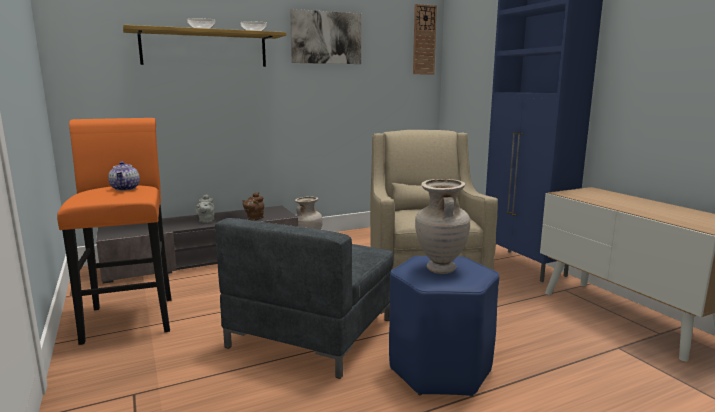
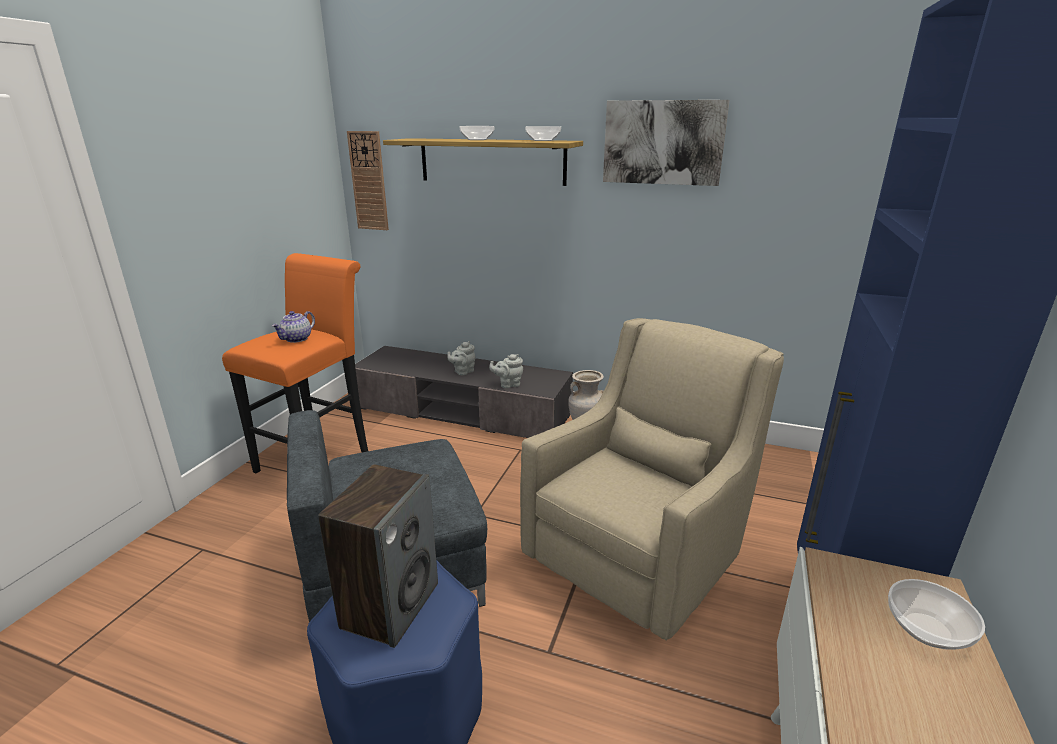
camera: 45 degrees right, 10 degrees up
(254, 218) = (508, 384): brown teapot -> grey teapot
(424, 40) = (867, 142): wall clock -> wall clock (369, 181)
(440, 269) = (390, 605): beige vase -> speaker
(607, 195) = (925, 629): none -> bowl

